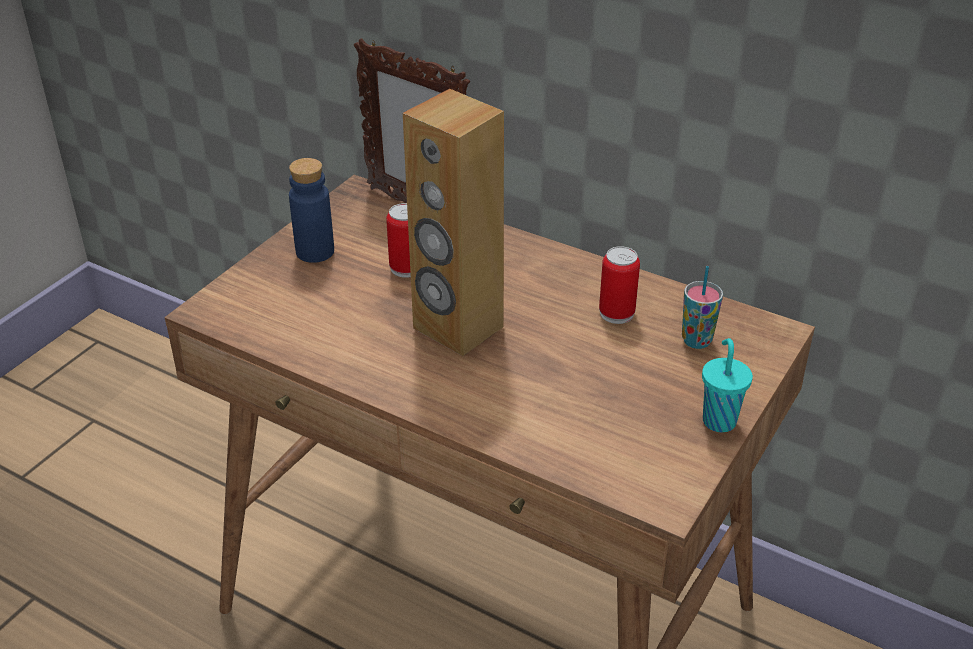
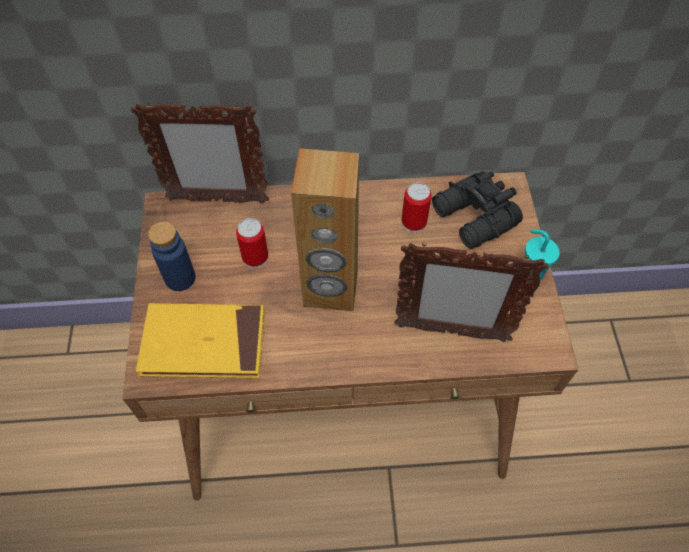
camera: 35 degrees left, 20 degrees up
(282, 311) = (204, 343): none -> yellow book
(556, 426) = (451, 332): none -> picture frame
(696, 341) = (473, 219): cup -> black binoculars

